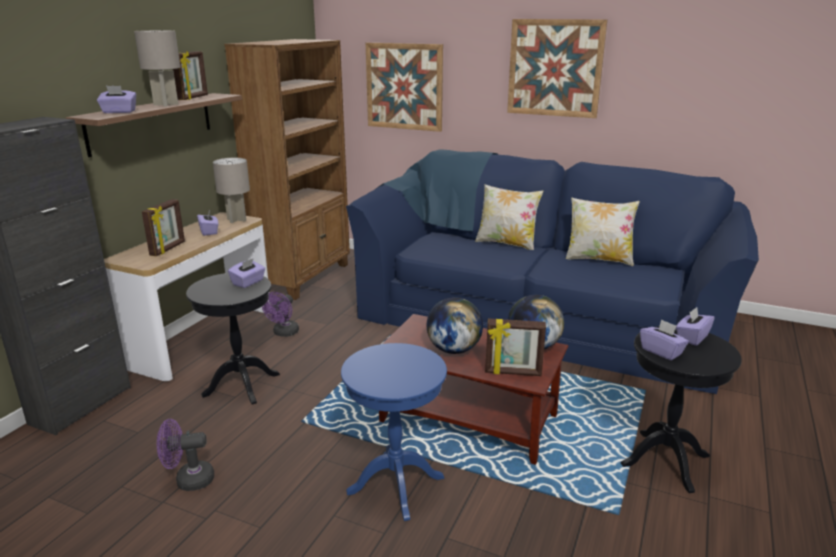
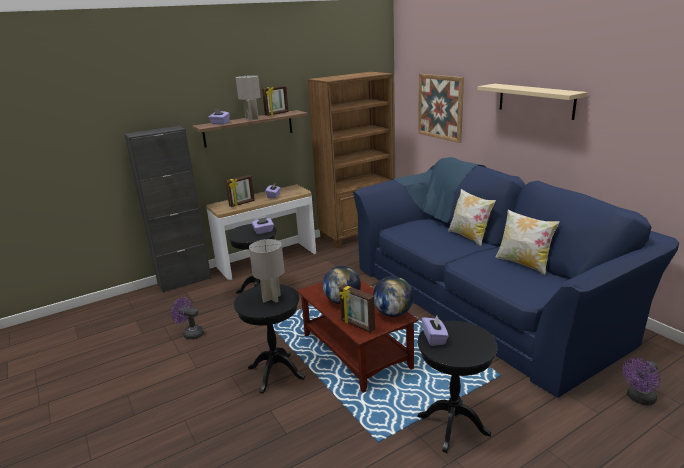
camera: 35 degrees right, 0 degrees up
(237, 220) = (297, 191): grey table lamp -> grey table lamp (272, 298)
(284, 333) = (310, 268): purple fan -> purple fan (639, 399)
(396, 485) = (276, 373): blue side table -> black side table
(555, 68) = (535, 101): picture -> beige shelf
(692, 337) = (473, 336): purple tissue box -> none

